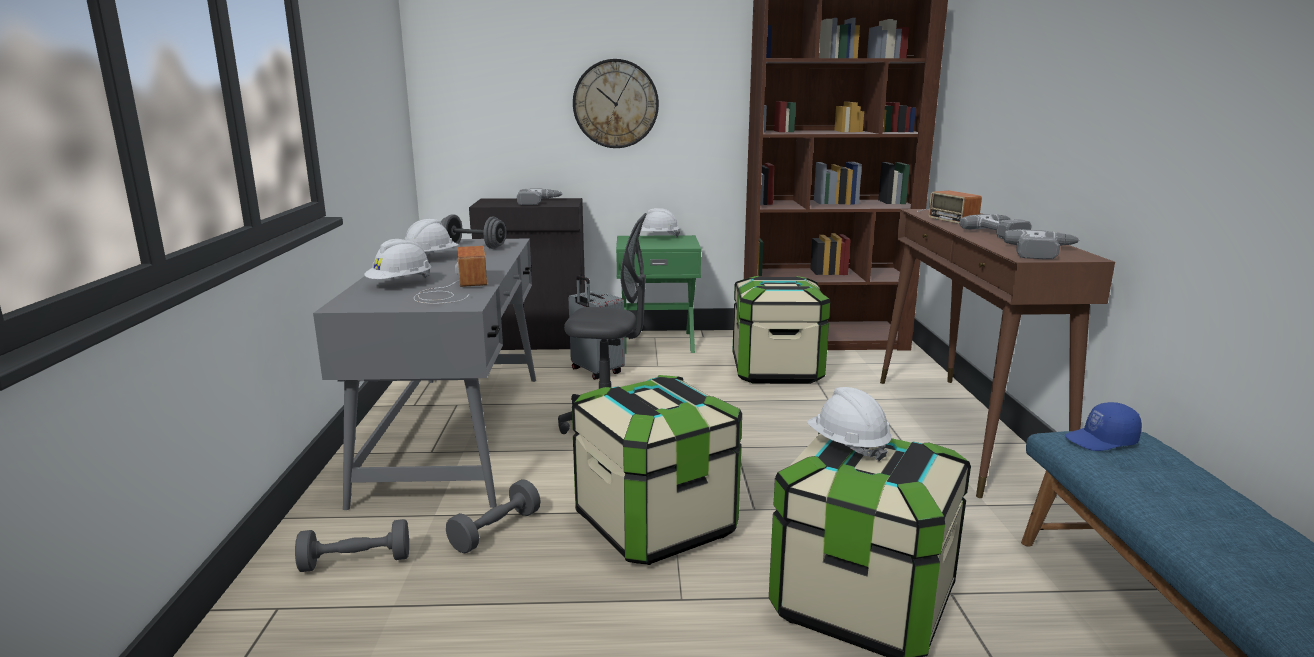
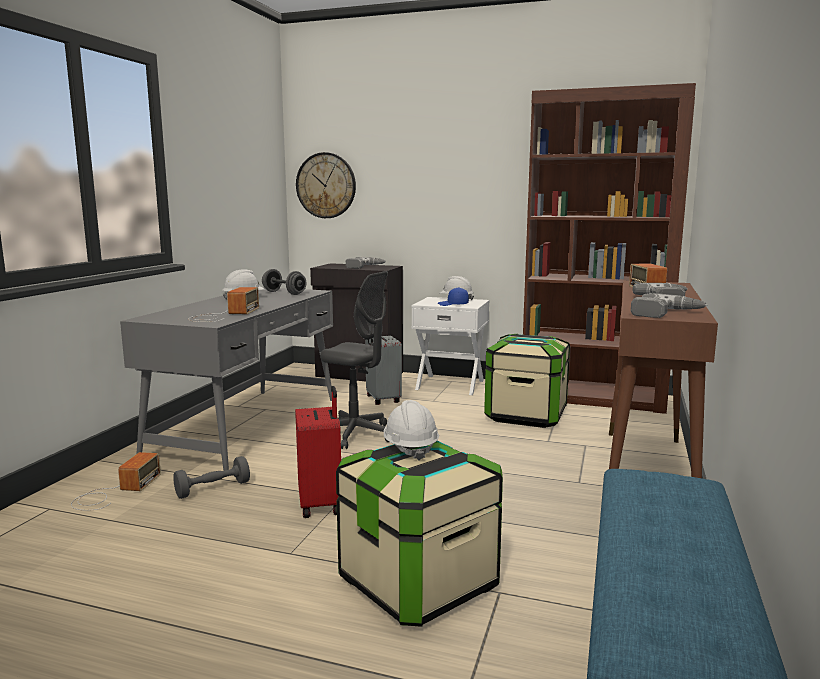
camera: 20 degrees right, 5 degrees down
(356, 562) = (114, 492): grey dumbbell -> radio
(400, 284) = (198, 310): white hard hat -> none
(615, 104) = (430, 193): wall clock -> wall clock (326, 185)
(656, 524) = (321, 504): storage box -> red suitcase
(657, 342) = (450, 384): green nightstand -> white nightstand
(1101, 441) = (653, 479): blue cap -> blue cap (453, 304)

